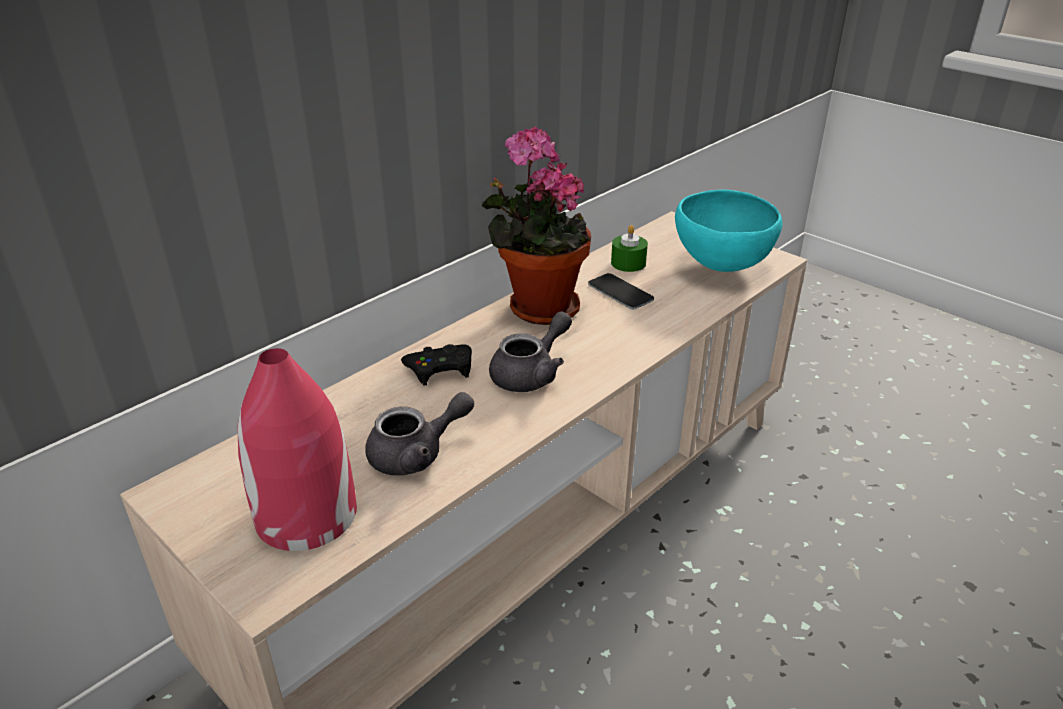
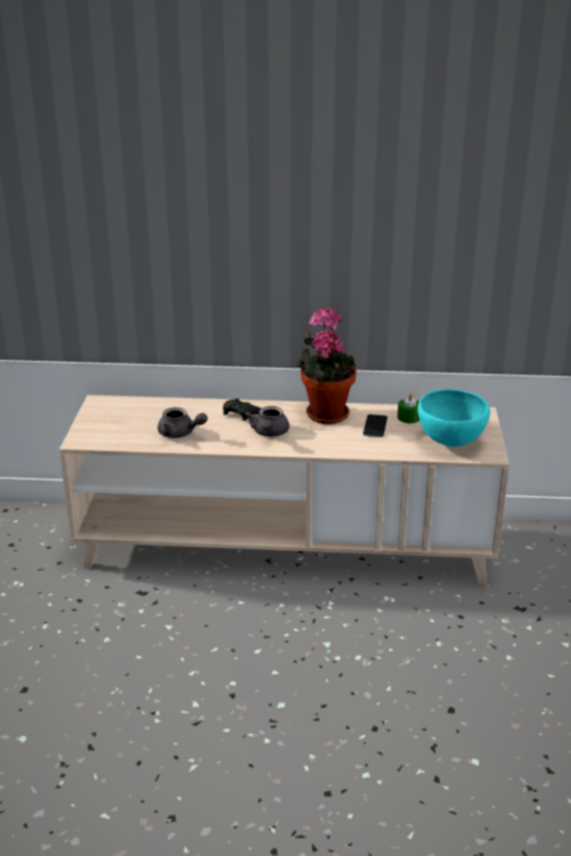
camera: 50 degrees right, 5 degrees down
(305, 515) = (120, 430): red vase -> none
(531, 374) = (269, 433): grey teapot -> grey teapot turned 90 degrees clockwise

